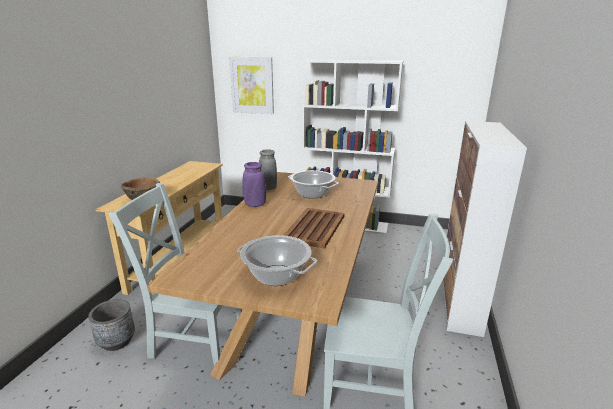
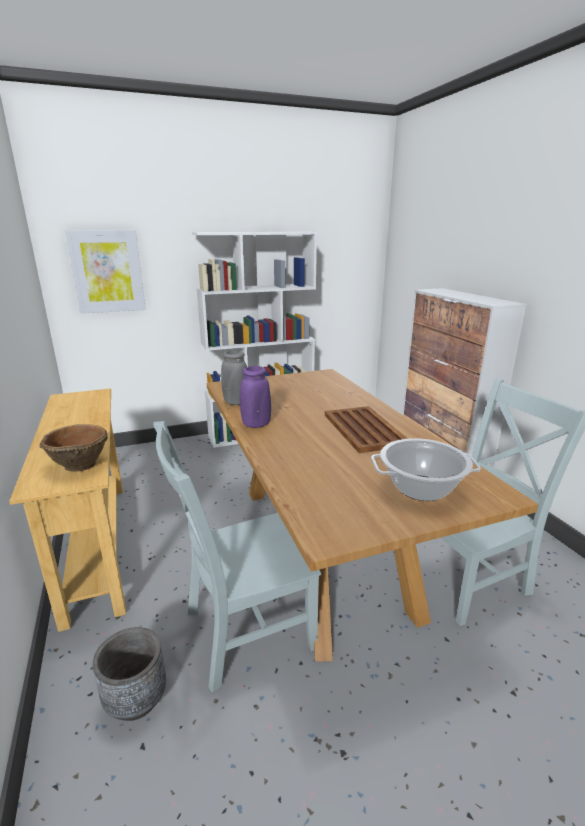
camera: 35 degrees left, 0 degrees up
(312, 194) = (296, 397): cooking pot -> none

